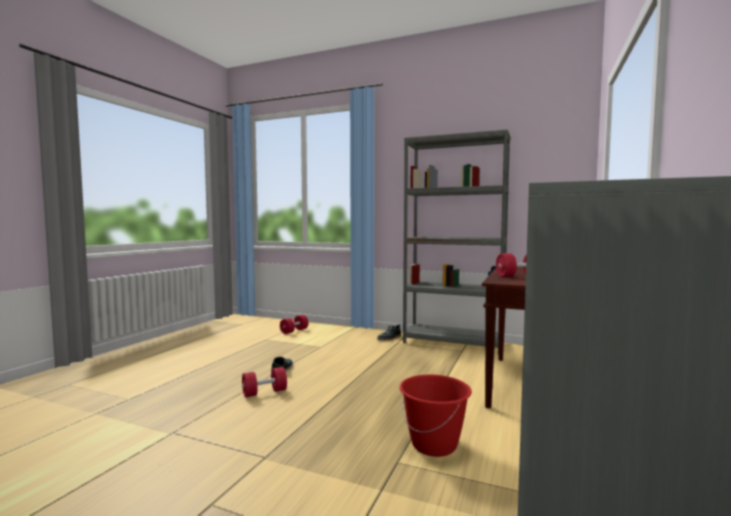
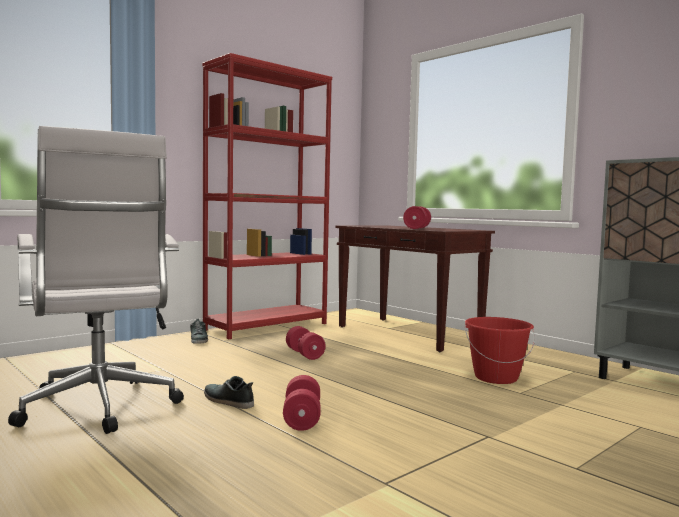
camera: 65 degrees left, 0 degrees up
(250, 353) = (100, 409): none -> white office chair
(294, 331) = (41, 371): red dumbbell -> red dumbbell (304, 354)
(453, 343) = (267, 326): grey bookcase -> red bookcase

